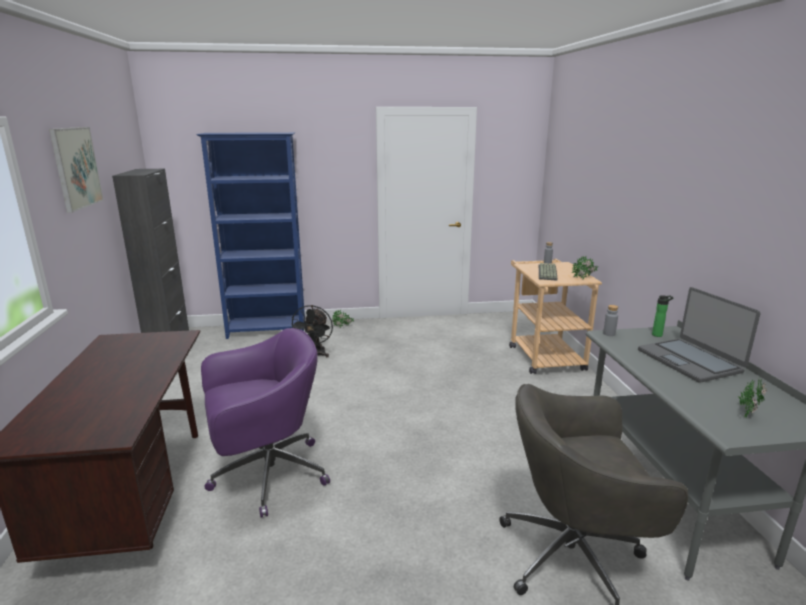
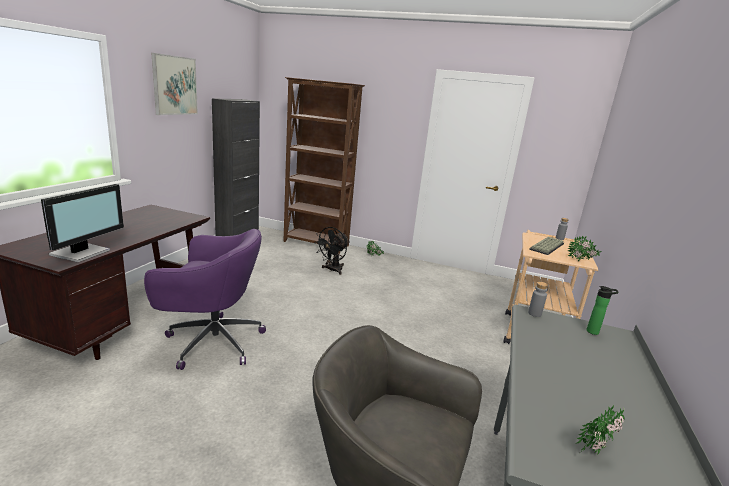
camera: 25 degrees right, 0 degrees up
(121, 417) = (82, 253): none -> monitor
(267, 331) = (316, 244): blue bookcase -> brown bookcase
(690, 361) = (597, 369): laptop -> none

